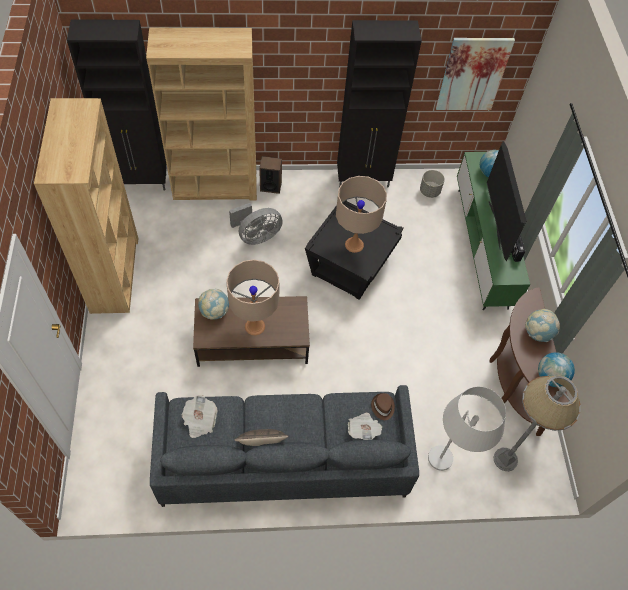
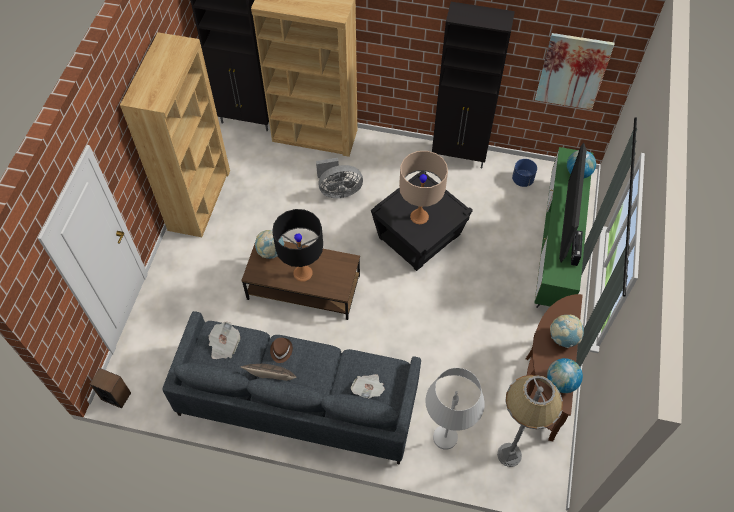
camera: 20 degrees right, 0 degrees up
(255, 326) = (302, 273): beige table lamp -> black table lamp
(270, 186) = (367, 146): speaker -> speaker (116, 396)
(382, 407) = (393, 373): brown hat -> brown hat (281, 350)
(429, 191) = (522, 180): grey planter -> blue planter

